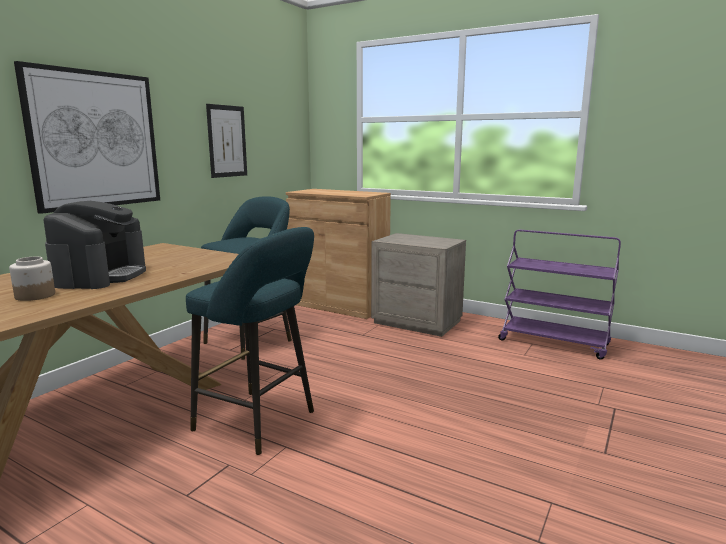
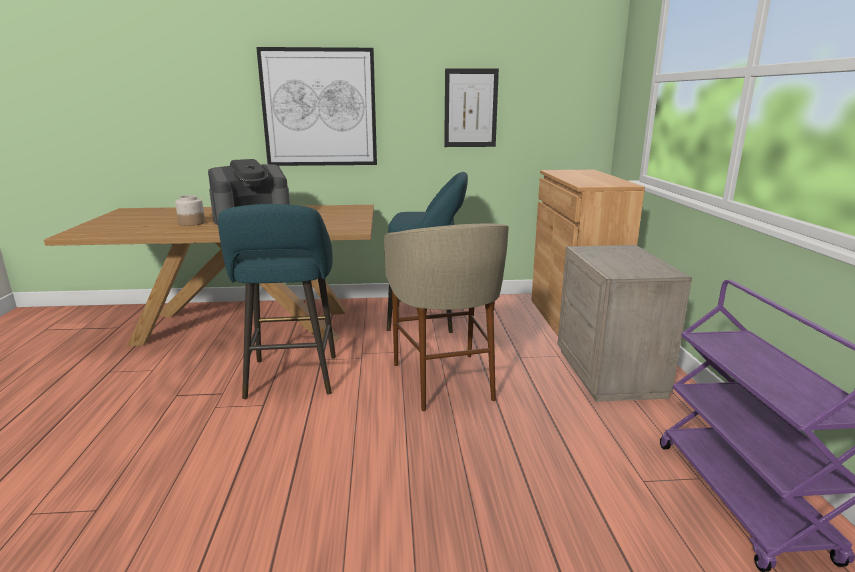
camera: 55 degrees right, 5 degrees up
(358, 365) = (445, 381): none -> beige stool

